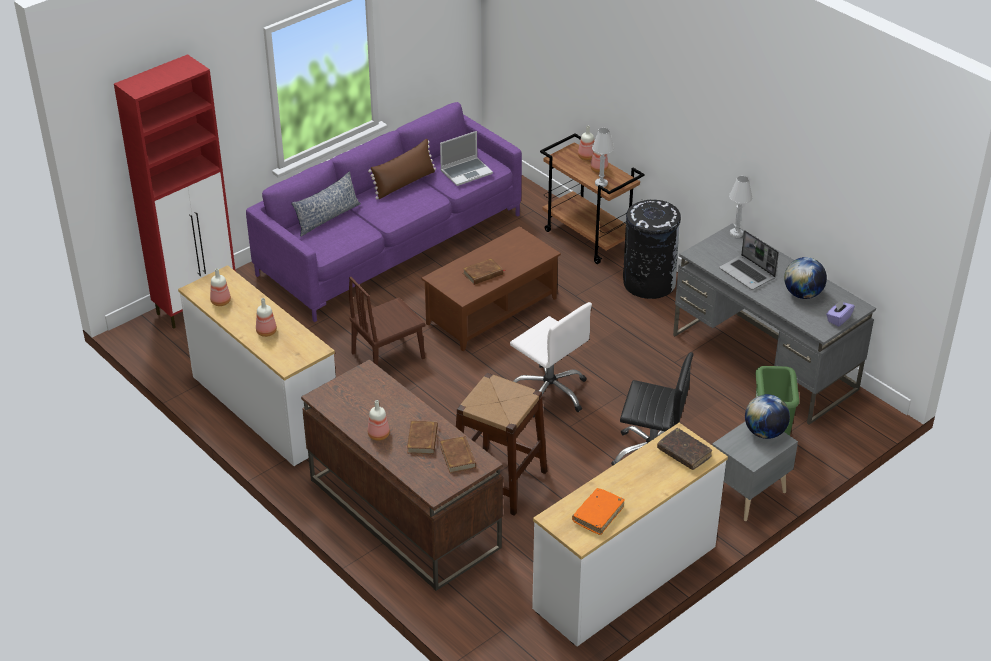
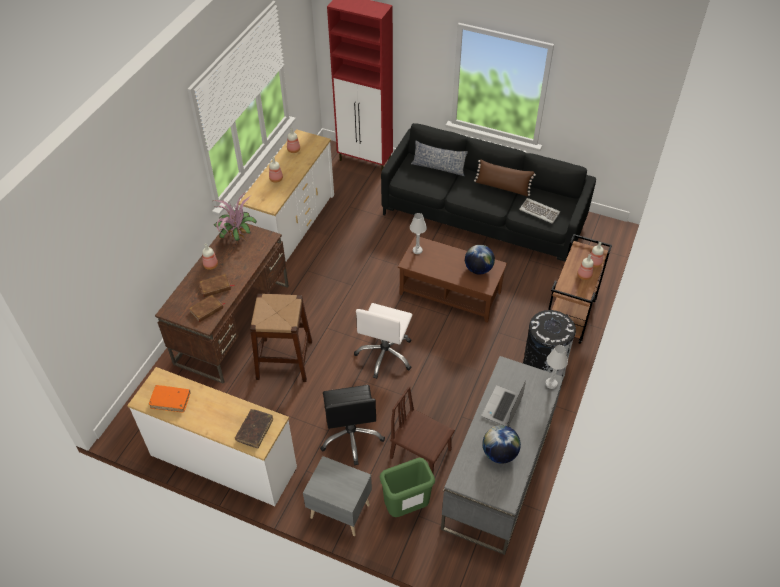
camera: 65 degrees right, 10 degrees up
(346, 399) = (237, 238): none -> potted plant
(388, 355) = (372, 260): brown chair -> brown chair (421, 454)
(391, 245) = (483, 218): purple sofa -> black sofa
(466, 172) = (539, 211): laptop -> keyboard
(483, 274) = (439, 263): brown book -> none
(601, 183) = (567, 283): white table lamp -> white table lamp (417, 250)
(764, 432) = (351, 486): globe -> globe (478, 269)
(838, 319) = (481, 489): purple tissue box -> none

